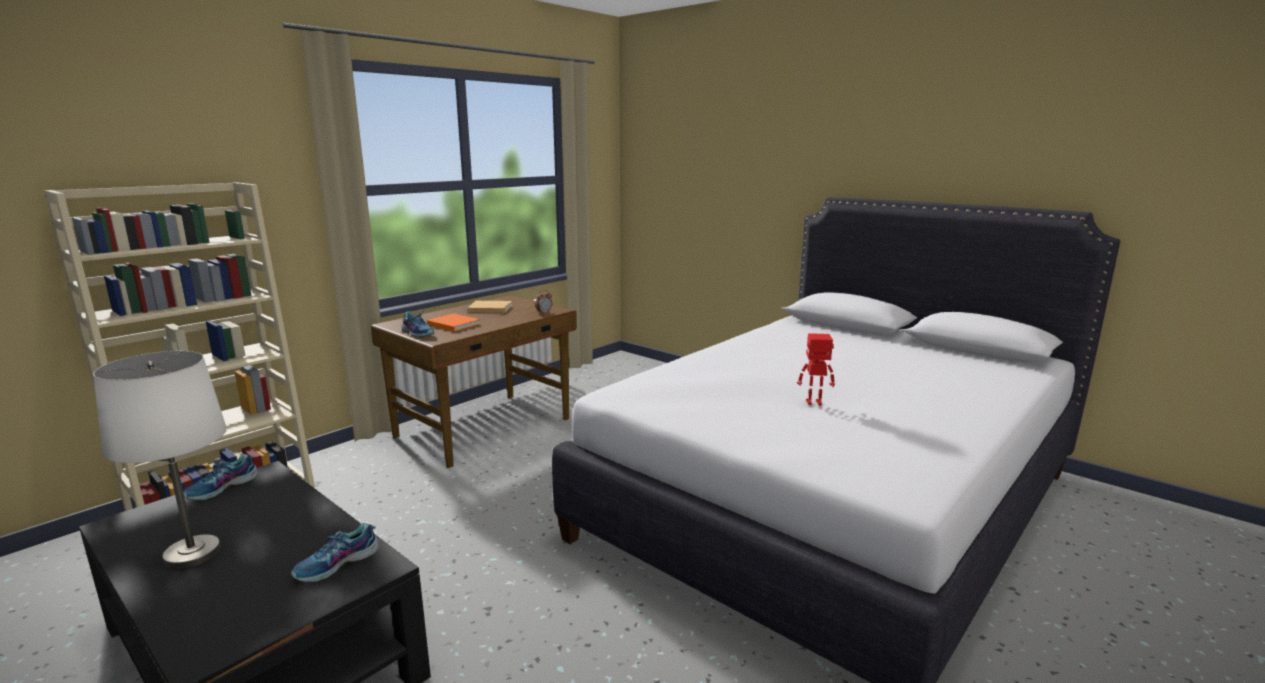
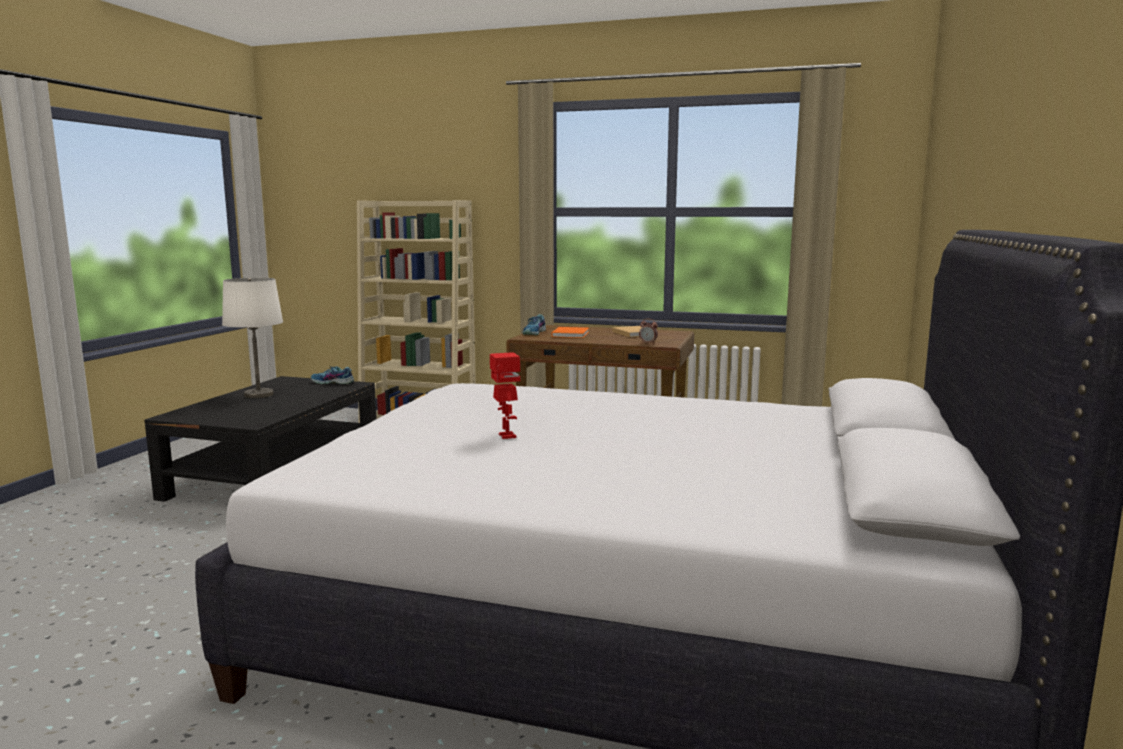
camera: 65 degrees right, 5 degrees down
(337, 564) = (254, 416): shoe -> none

